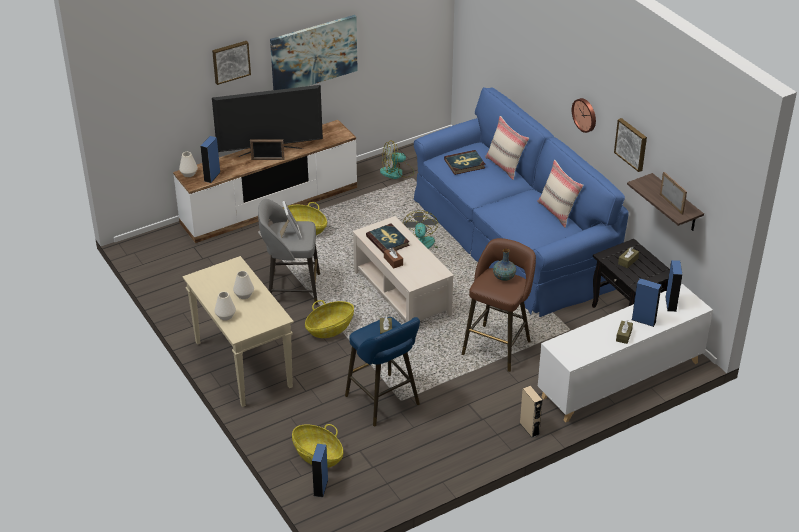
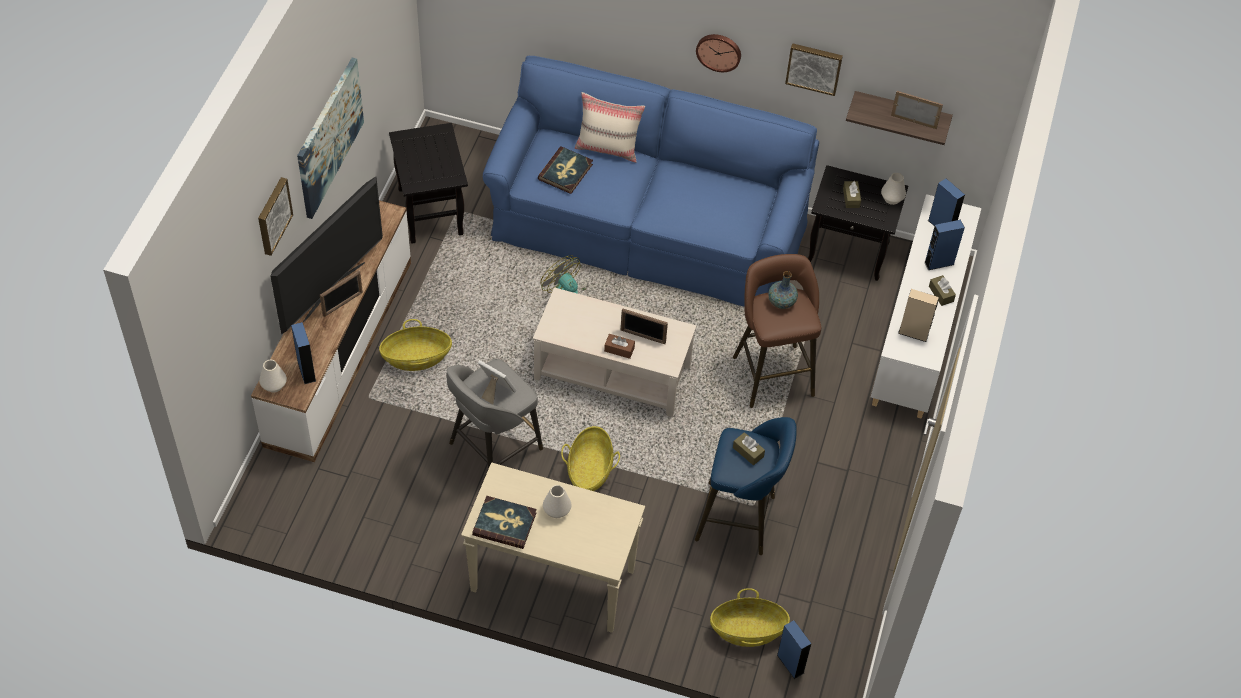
camera: 45 degrees left, 15 degrees up
(225, 316) = (570, 551): white vase -> white vase (892, 198)
(388, 241) = (584, 326): book -> book (504, 524)
(397, 172) = (432, 213): fan -> black side table
(414, 263) = (643, 336): none -> picture frame
(529, 428) = (898, 449): beige speaker -> beige speaker (913, 333)
(558, 212) = (724, 177): beige pillow -> none

